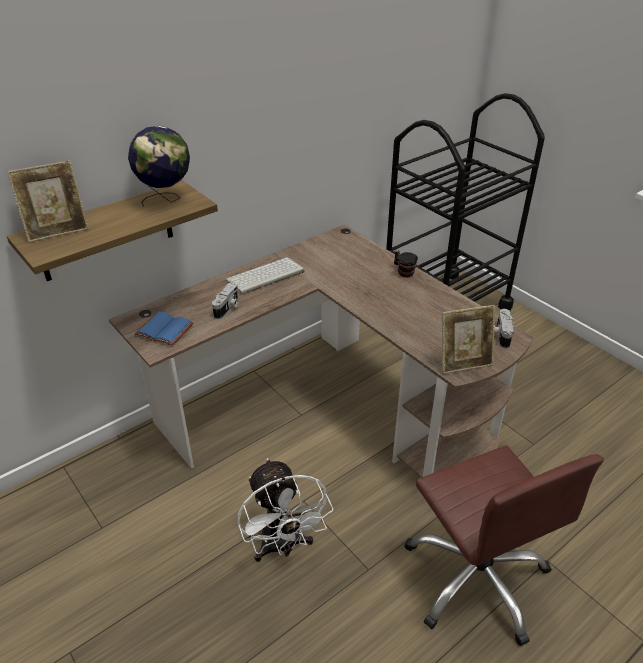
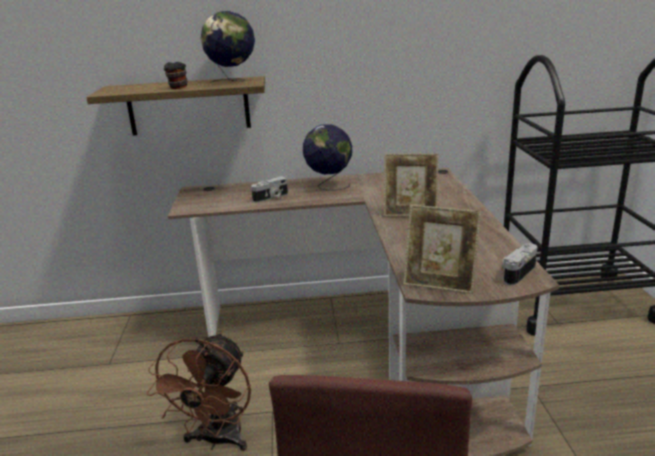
camera: 35 degrees right, 15 degrees down
(57, 231) = (134, 86): picture frame -> picture frame (410, 213)
(166, 329) = (208, 199): blue book -> none
(265, 276) = (329, 186): keyboard -> globe
(283, 547) = (217, 440): white fan -> brown fan
(403, 272) = (464, 206): mug -> mug (179, 87)

